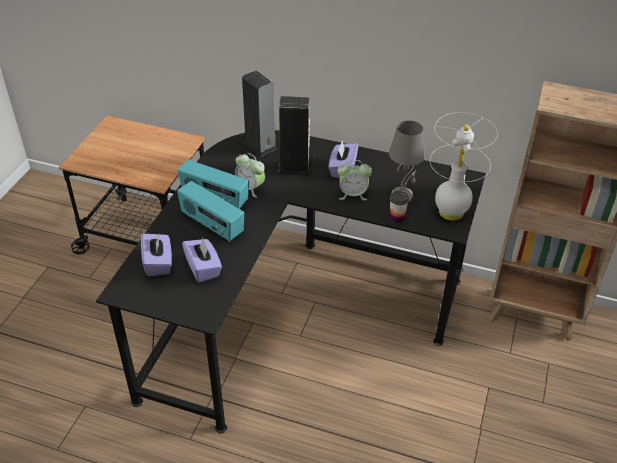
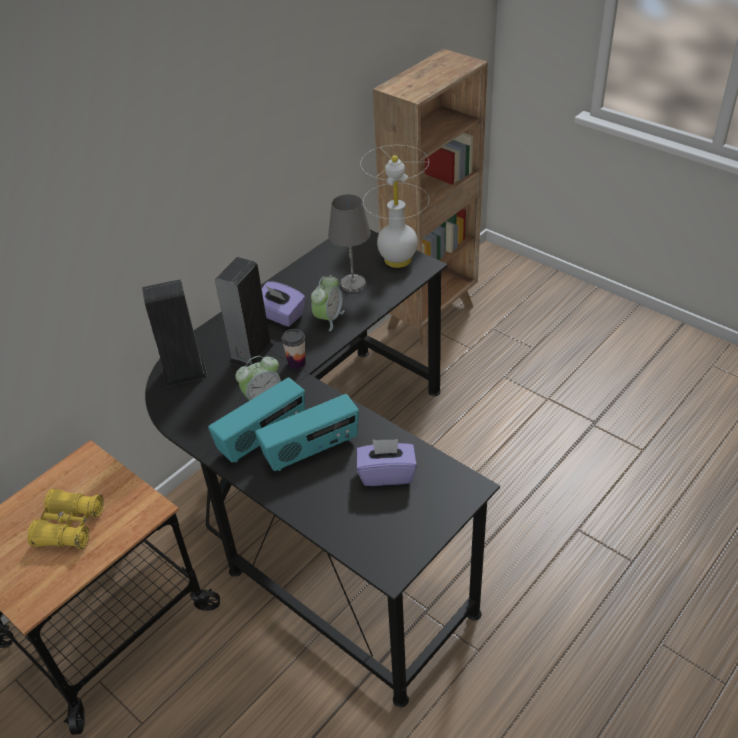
camera: 65 degrees left, 0 degrees up
(134, 155) = (69, 527): none -> yellow binoculars
(158, 263) = (355, 517): purple tissue box -> none
(397, 218) = (386, 298): cup -> cup (296, 363)

